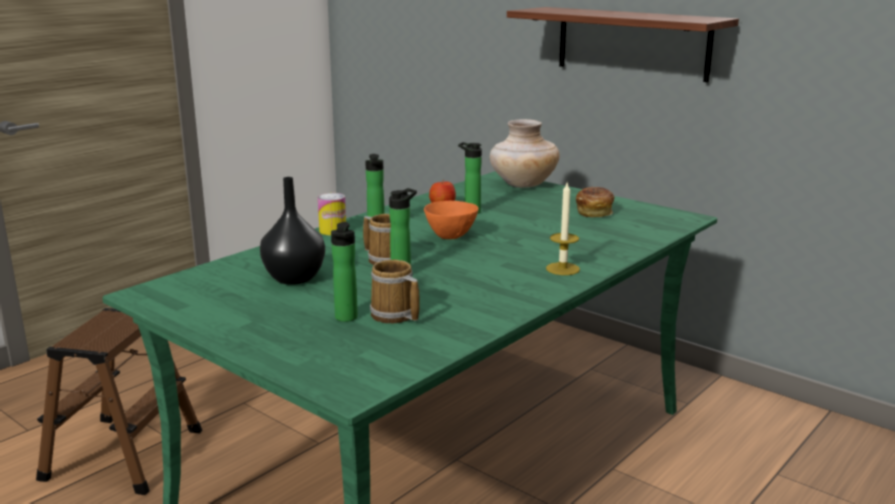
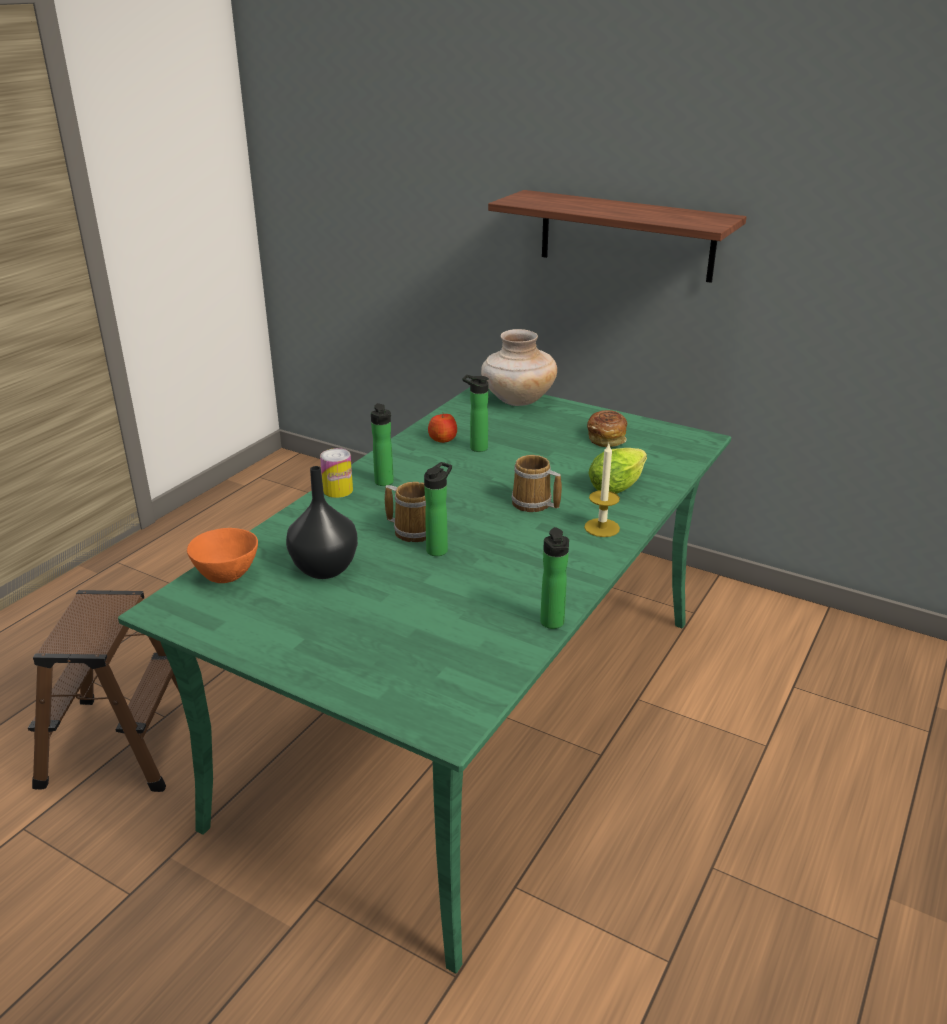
camera: 10 degrees left, 10 degrees up
(345, 319) = (403, 625): bottle -> bottle (553, 624)
(394, 316) = (453, 615): mug -> mug (533, 504)
(451, 236) = (469, 488): orange bowl -> orange bowl (227, 576)
(593, 242) = (619, 484): none -> lettuce

